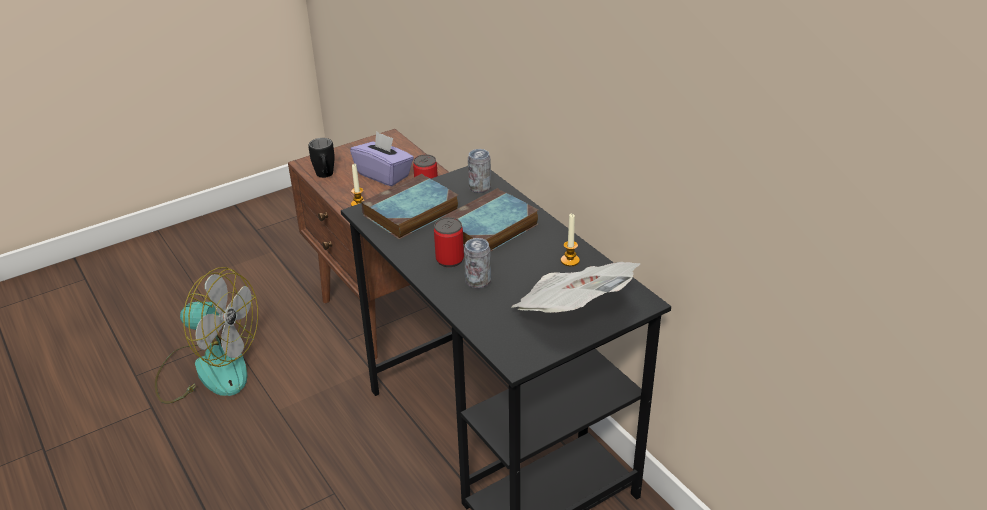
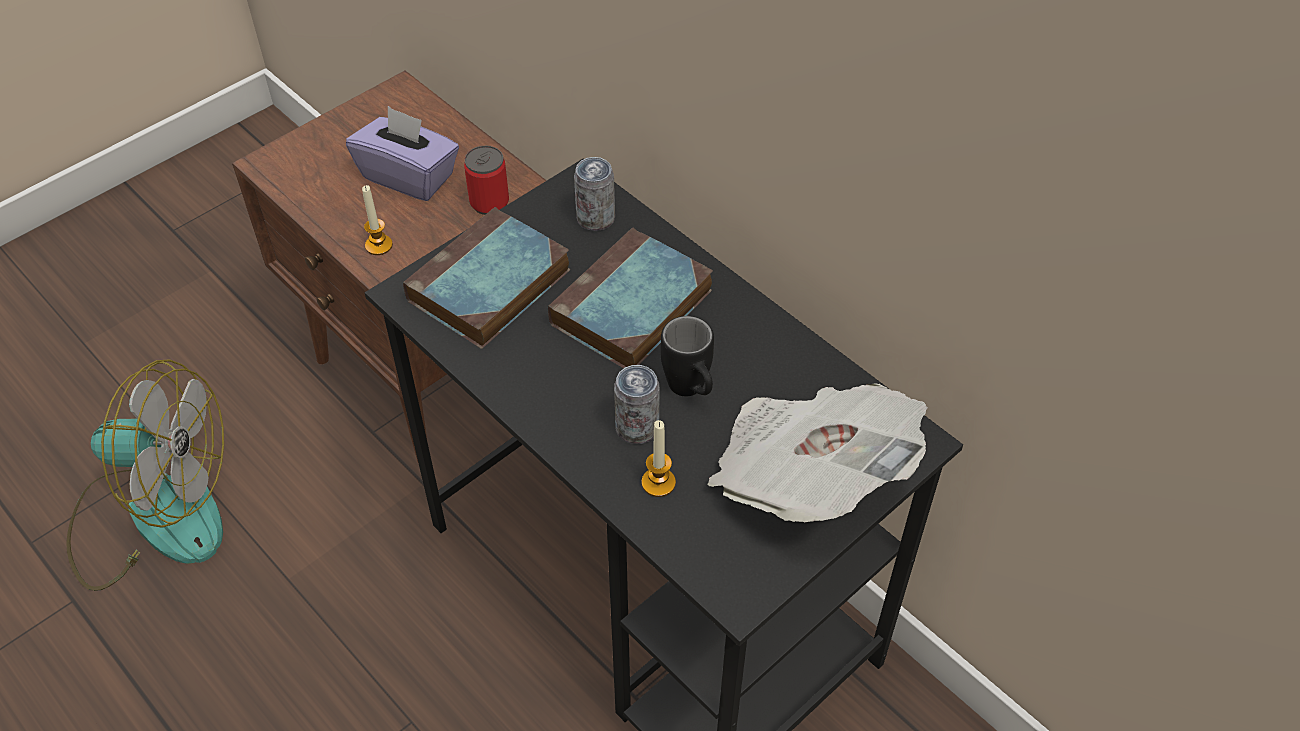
camera: 10 degrees left, 15 degrees up
(325, 176) = (306, 189): black mug -> black mug (691, 392)
(449, 259) = (579, 385): can -> none
(570, 260) = (780, 365): candle -> candle (658, 483)

